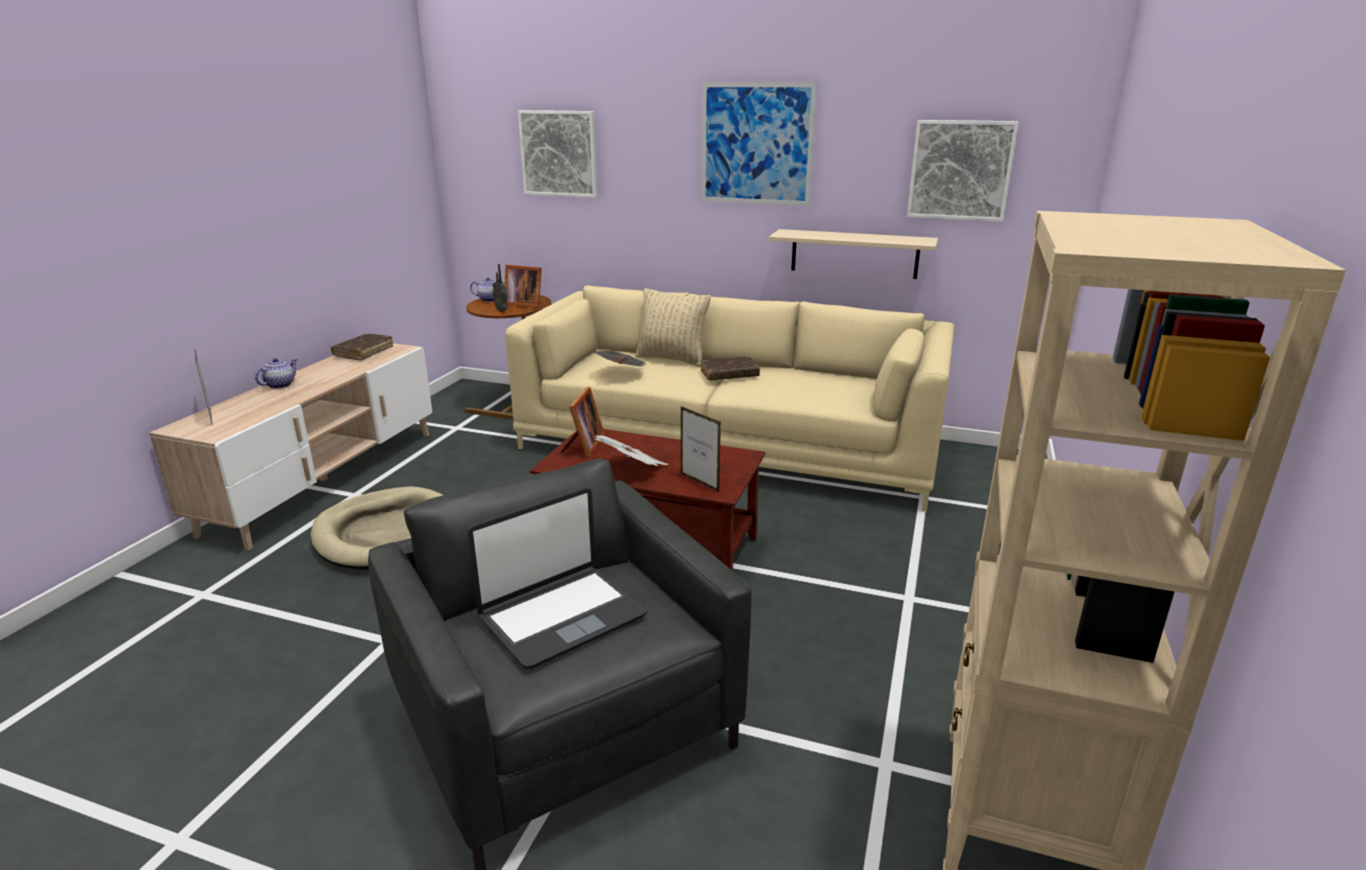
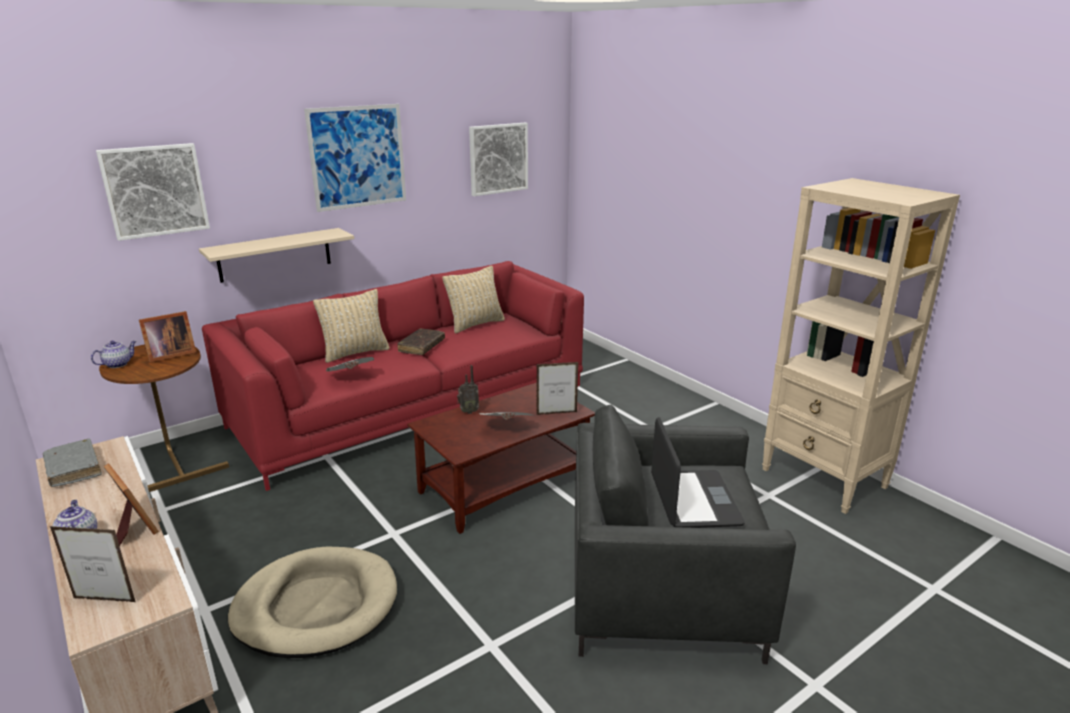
camera: 55 degrees left, 0 degrees up
(363, 352) = (73, 469): brown book -> grey book
(502, 310) = (167, 367): radio -> radio (468, 411)
(583, 446) = (445, 433): picture frame -> picture frame (133, 527)
(728, 445) = (412, 406): beige sofa -> red sofa
(825, 377) = (475, 324): none -> beige pillow
(854, 254) = (441, 230): beige shelf -> beige shelf (275, 255)

